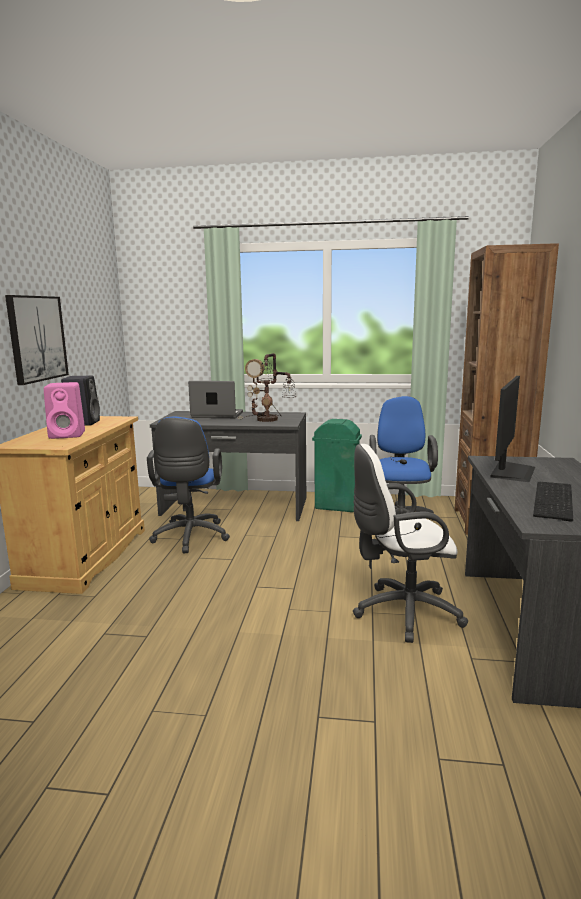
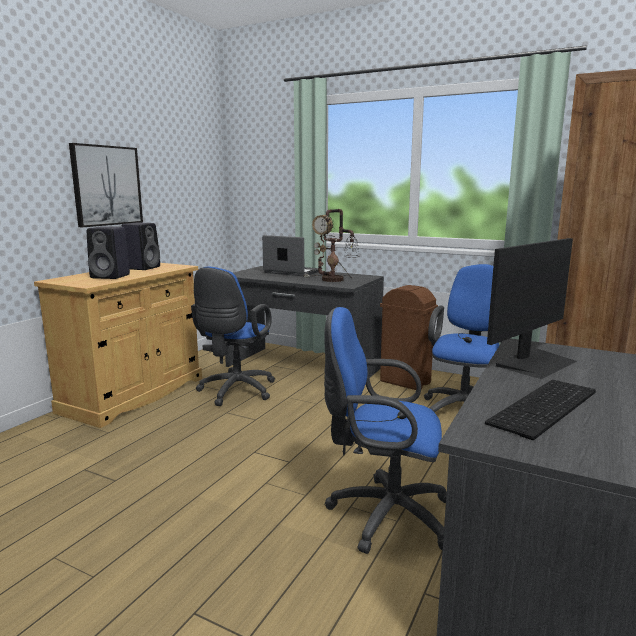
camera: 20 degrees right, 0 degrees up
(68, 435) = (111, 276): pink speaker -> black speaker
(336, 506) = (404, 382): green trash can -> brown trash can
(401, 612) = (383, 514): white office chair -> blue office chair

